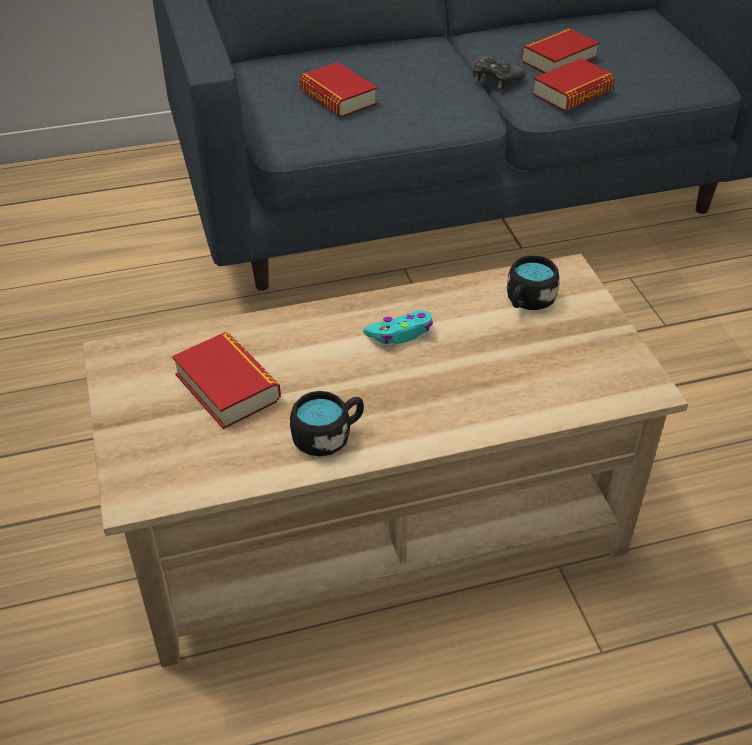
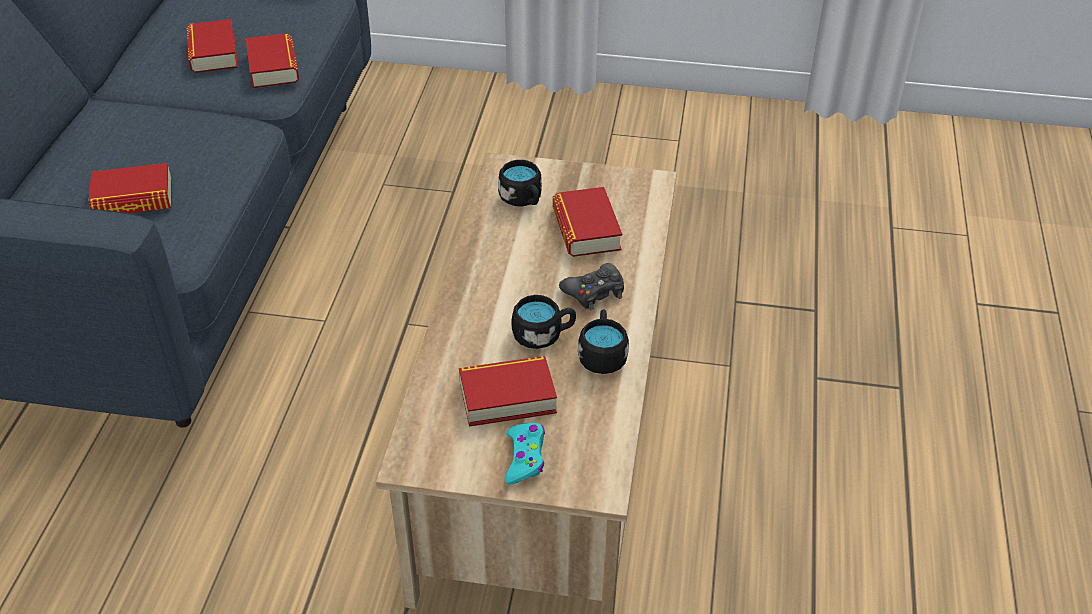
camera: 65 degrees left, 0 degrees up
(330, 383) = (543, 335): none -> black mug
(400, 333) = (511, 277): turquoise game controller -> turquoise game controller (525, 458)
(496, 79) = (205, 97): black game controller -> black game controller (594, 292)
(519, 361) = (586, 229): none -> book

